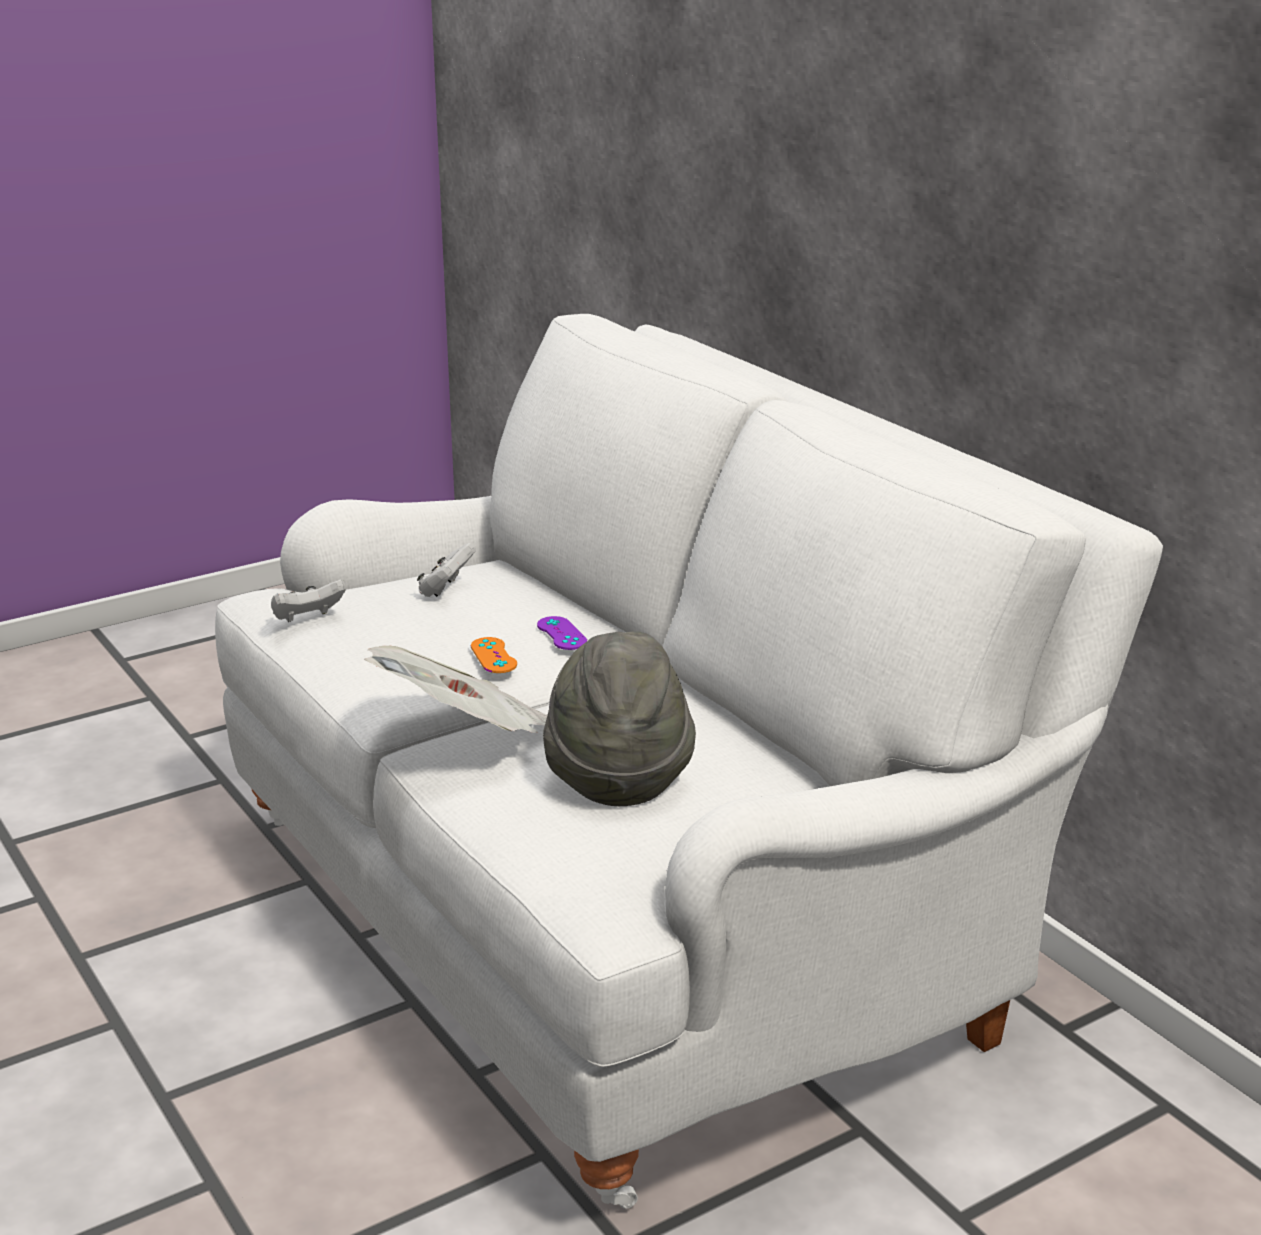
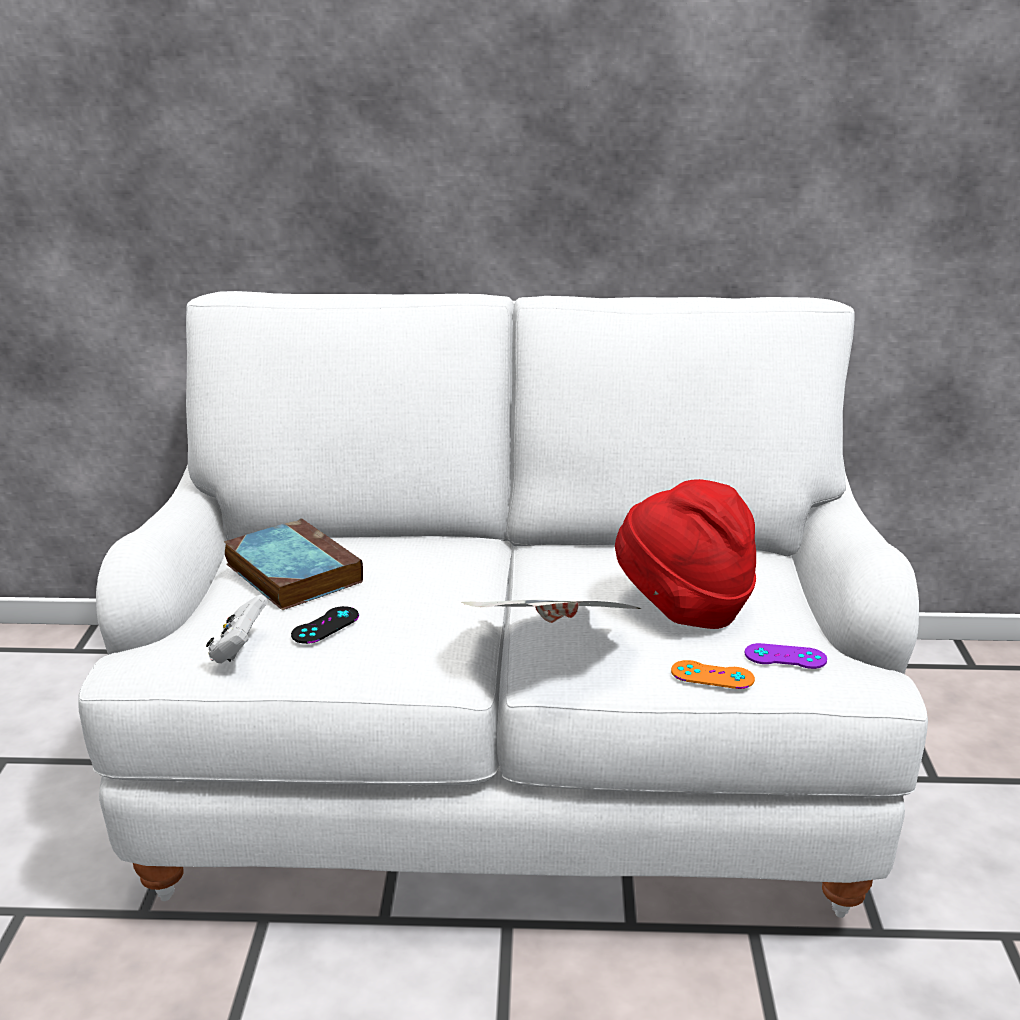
camera: 55 degrees left, 0 degrees up
(379, 633) = (325, 625): none -> black game controller
(446, 589) = (291, 572): white game controller -> book
(493, 656) = (438, 591): orange game controller -> orange game controller (712, 675)
(561, 634) = (438, 555): purple game controller -> purple game controller (785, 657)
(617, 775) = (683, 609): grey hat -> red hat

